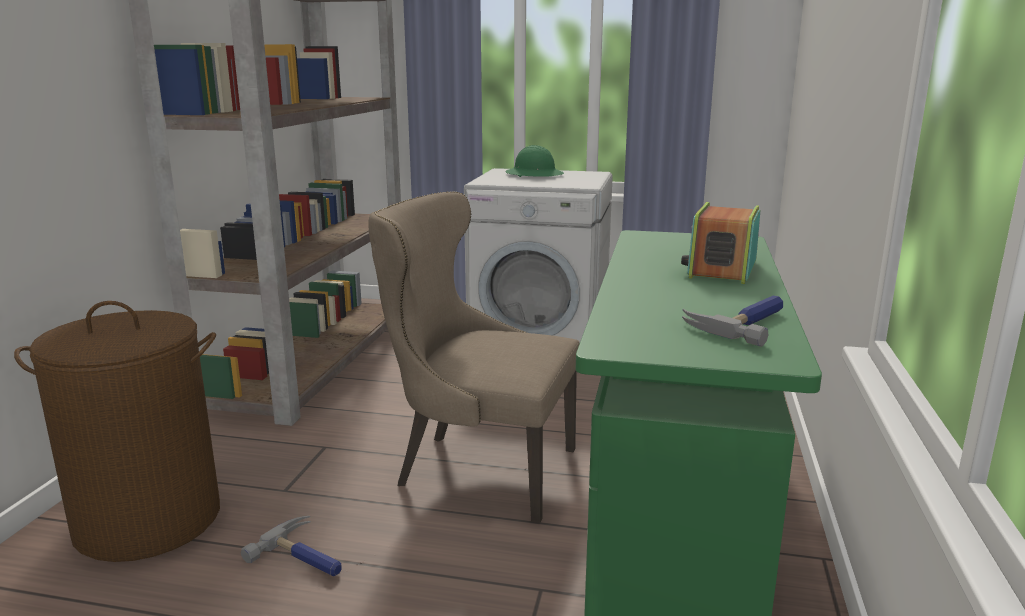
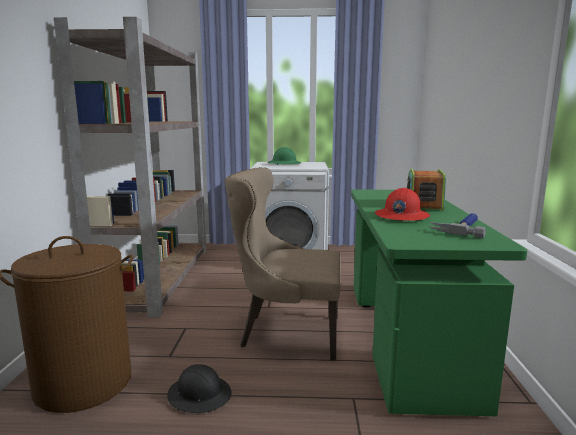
camera: 10 degrees left, 5 degrees down
(306, 556) = (199, 395): hammer -> black hard hat
(659, 292) = (401, 216): none -> red hard hat

